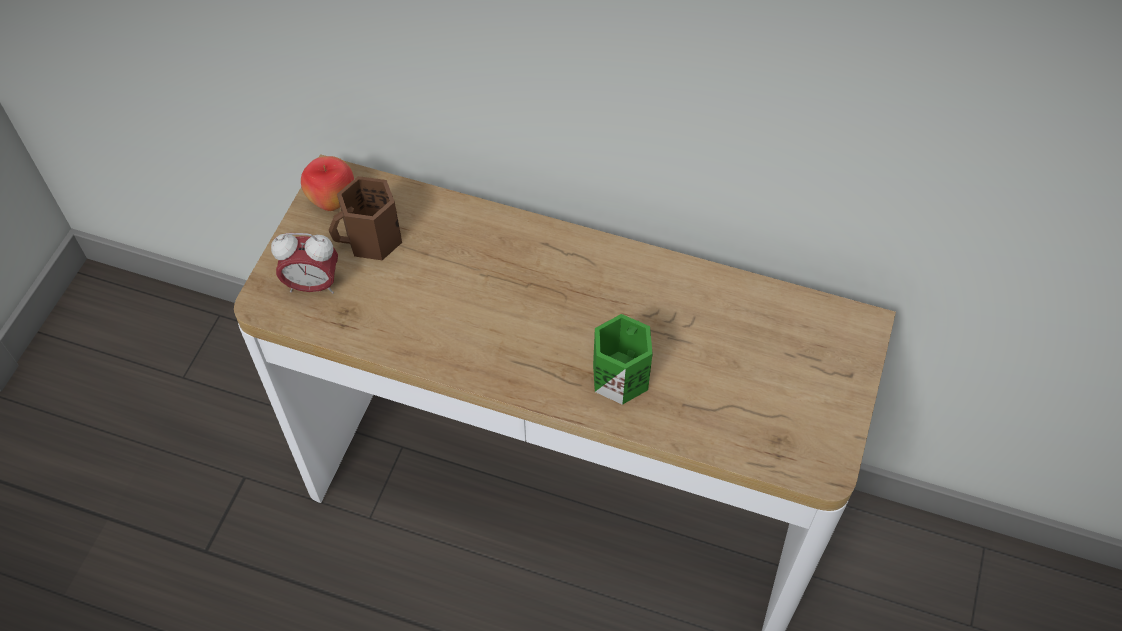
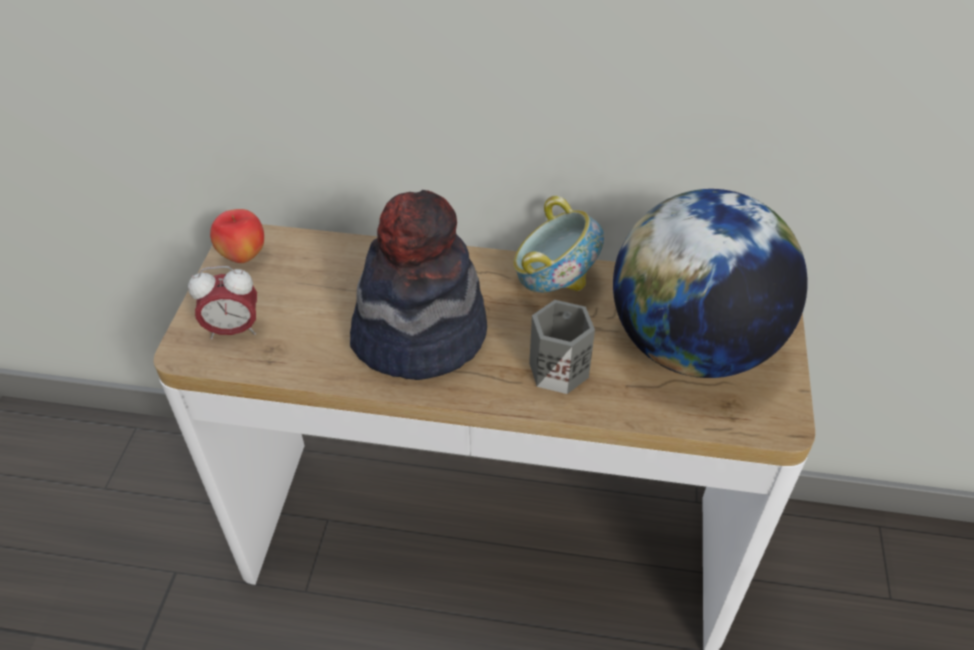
camera: 10 degrees left, 10 degrees down
(372, 240) = (288, 284): brown mug -> none
(492, 317) = (419, 334): none -> hat
(619, 374) = (557, 368): green mug -> grey mug
(639, 278) = (554, 283): none -> bowl
(761, 370) = (692, 346): none -> globe

